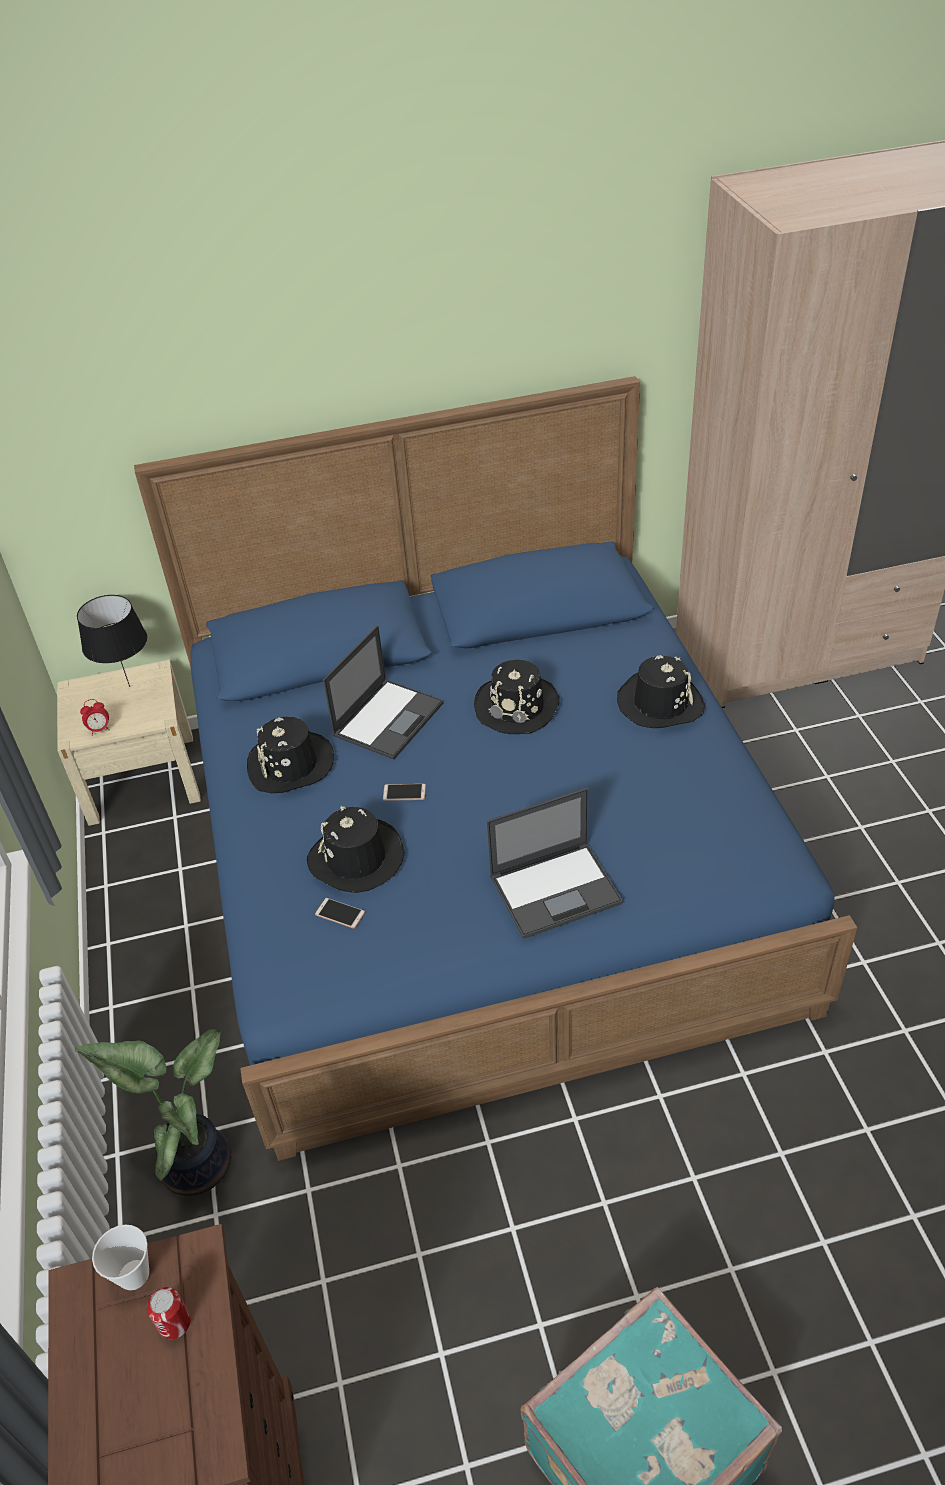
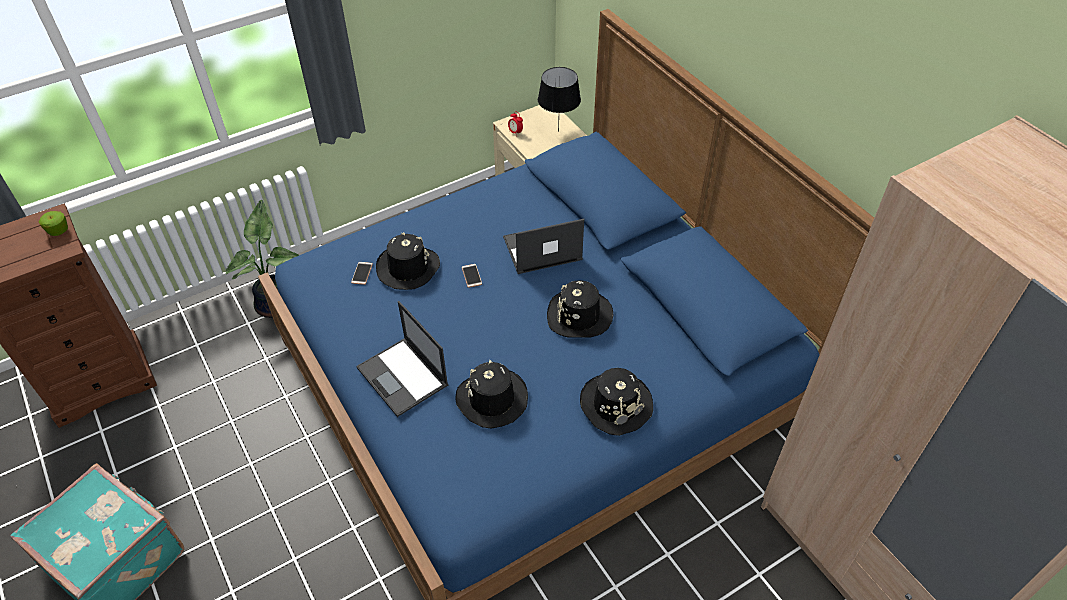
camera: 70 degrees right, 5 degrees up
(134, 1274) = (58, 231): cup -> apple
(174, 1323) = (32, 252): can -> none
(290, 764) = (481, 214): black hat -> black hat (492, 399)
(388, 718) = (541, 249): laptop -> laptop turned 150 degrees clockwise

